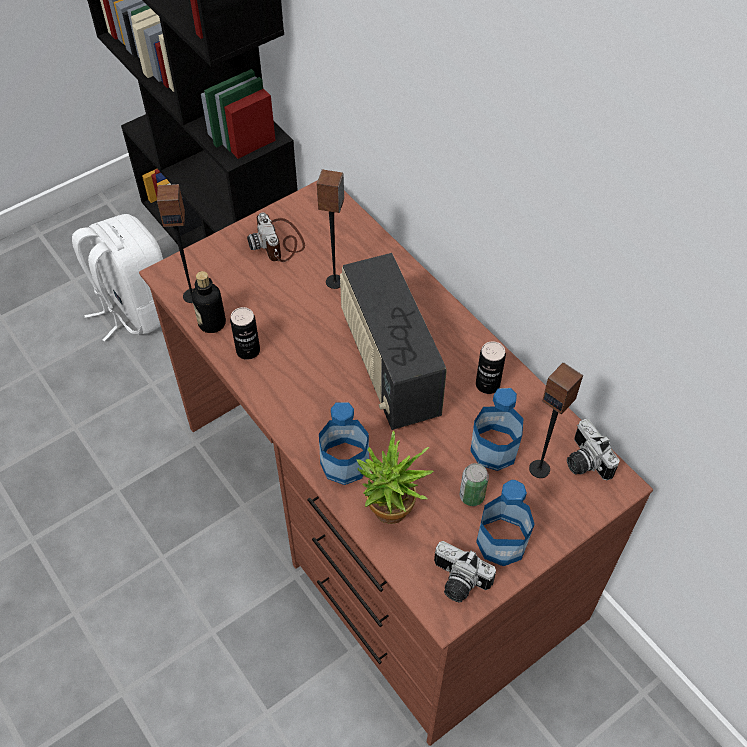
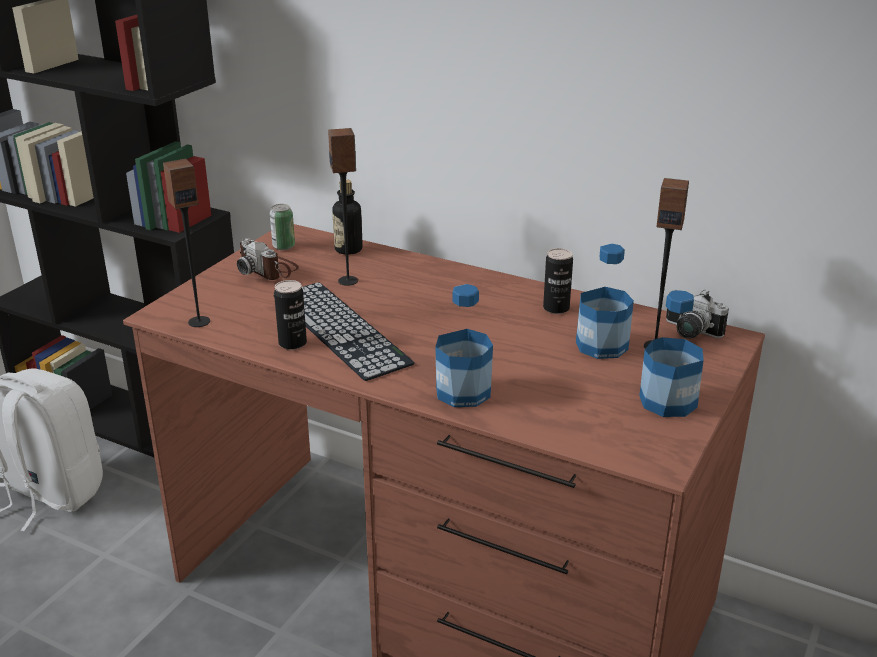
camera: 25 degrees left, 25 degrees down
(212, 323) = (236, 334): bottle -> bottle (348, 249)
(294, 345) = (340, 329): none -> keyboard
(388, 367) = (451, 320): radio -> none
(390, 515) = (542, 414): potted plant -> none
(457, 582) = (653, 440): camera -> none
(472, 496) = (610, 380): can -> can (283, 246)

